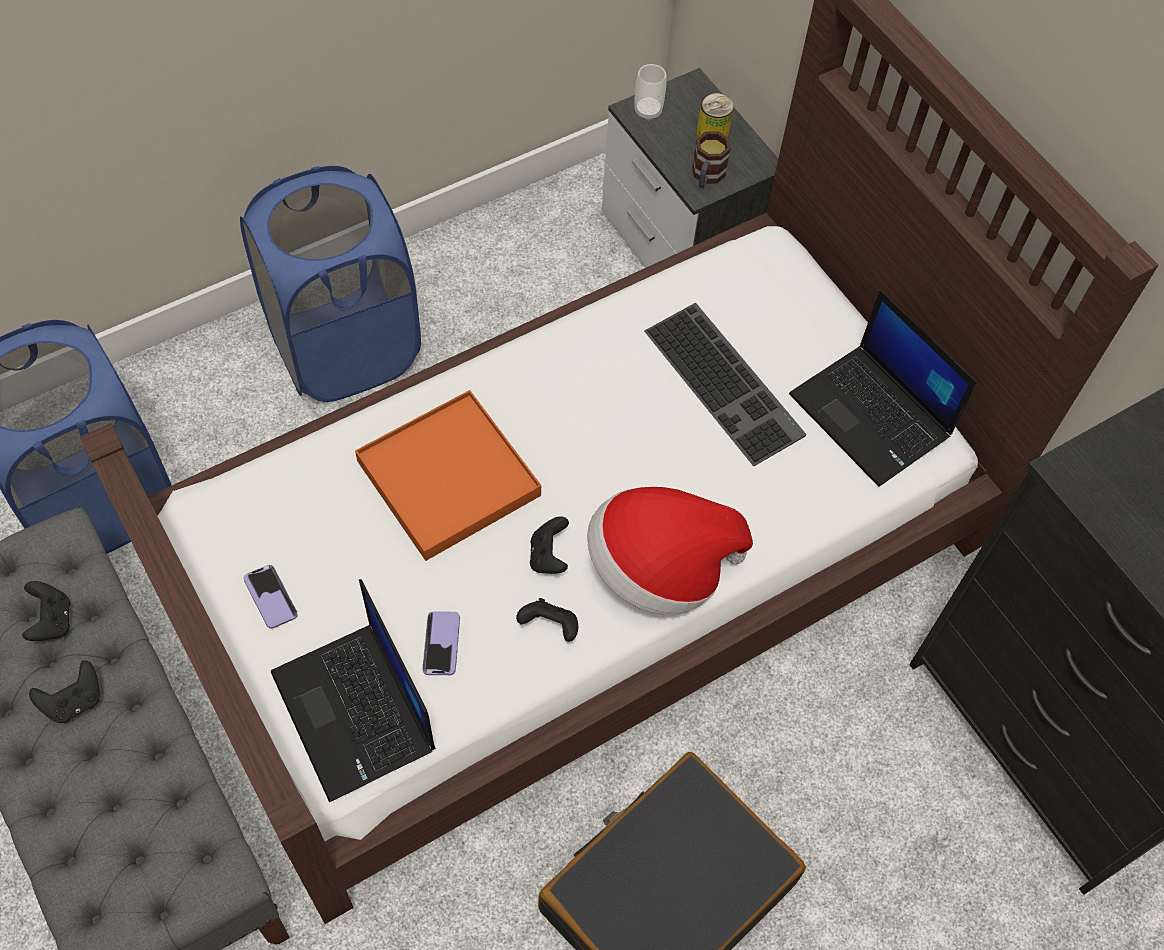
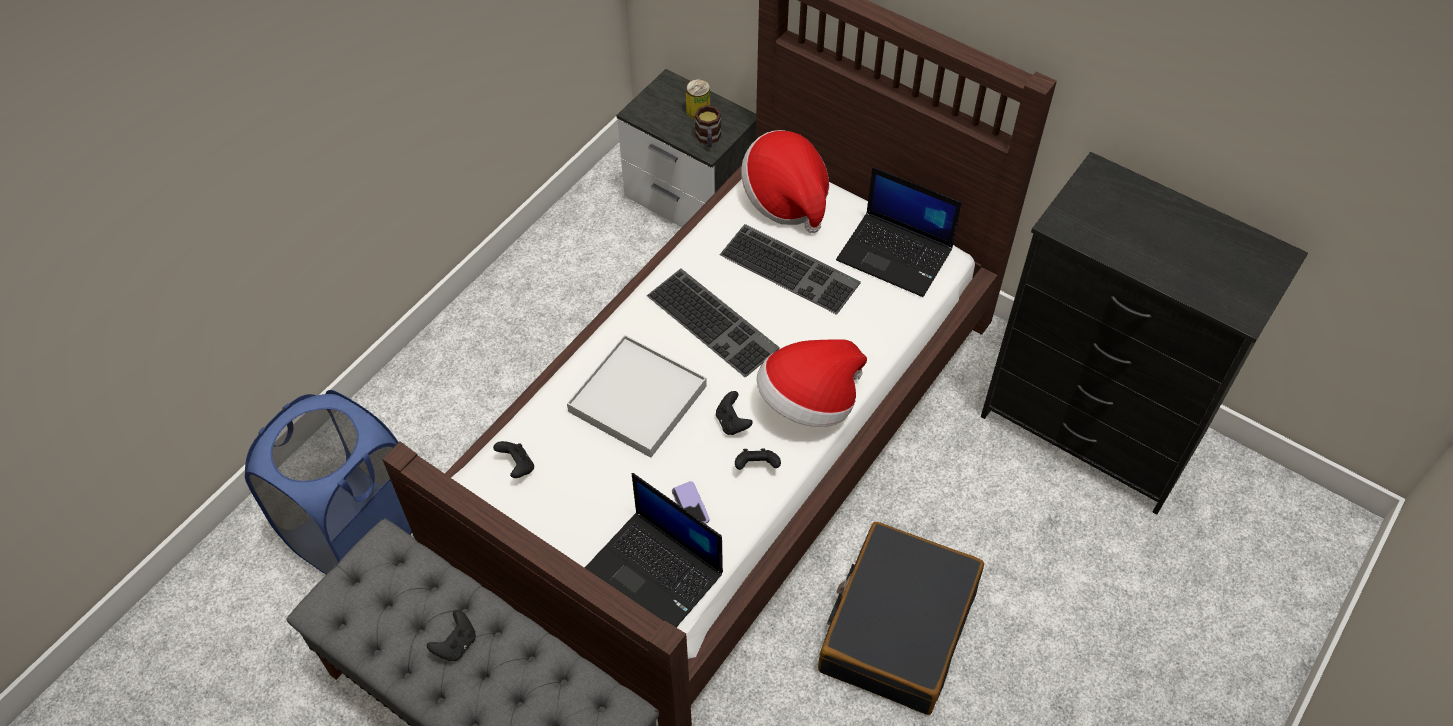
camera: 20 degrees left, 5 degrees down
(52, 621) = (409, 599): black game controller -> black game controller (517, 466)
(271, 597) = (556, 523): phone -> none
(345, 348) = (486, 356): blue laundry basket -> none
(448, 479) = (637, 399): orange tray -> white tray
(594, 415) = (715, 321): none -> keyboard
(648, 111) = (646, 109): cup -> none
(766, 289) = (786, 198): none -> hat

